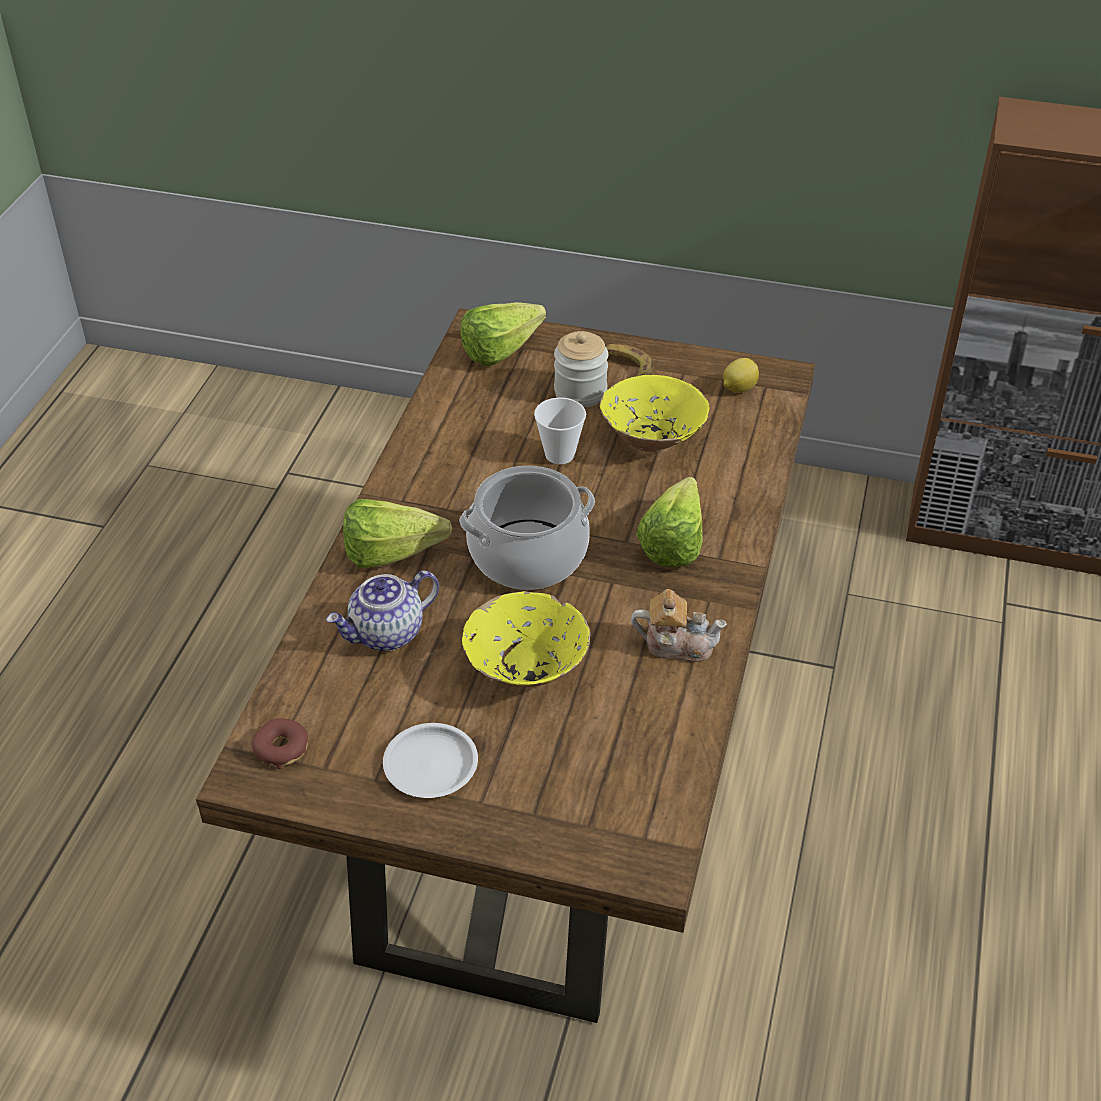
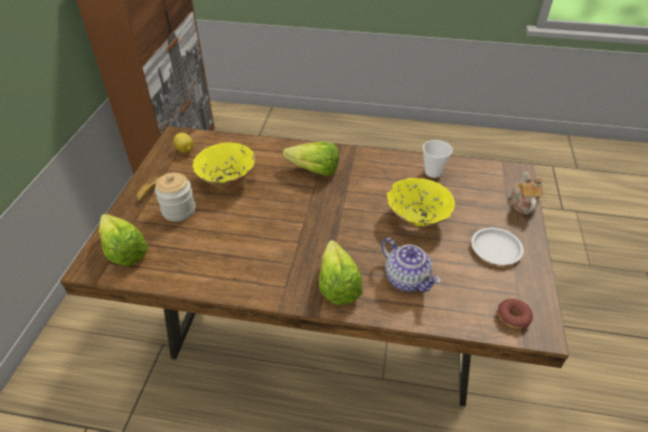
camera: 95 degrees left, 0 degrees up
(528, 556) = (331, 223): cooking pot -> none
(559, 454) = (240, 216): cup -> cup (433, 172)
(677, 644) = (385, 168): teapot -> teapot (522, 203)

